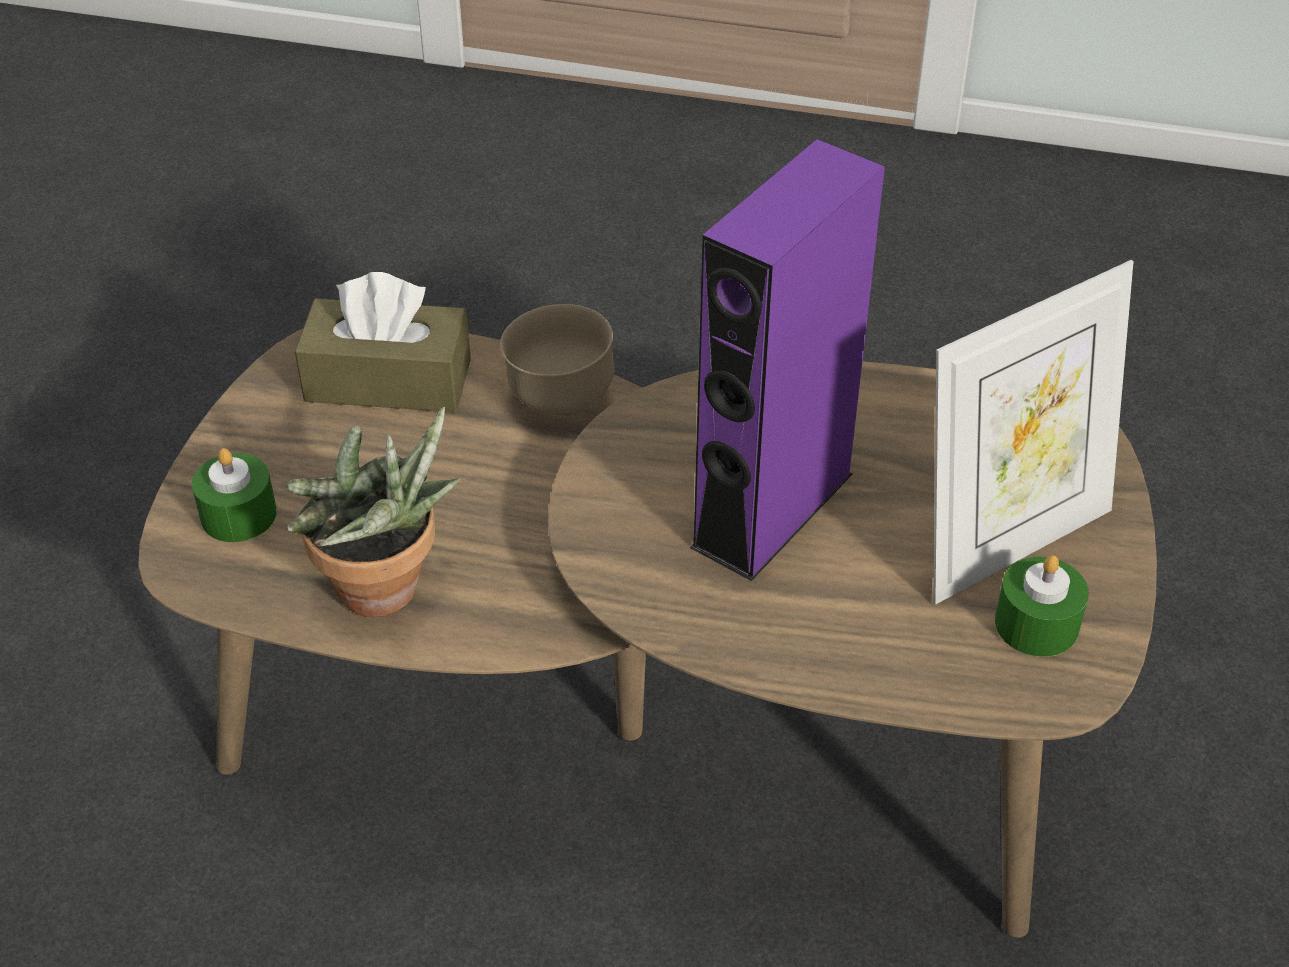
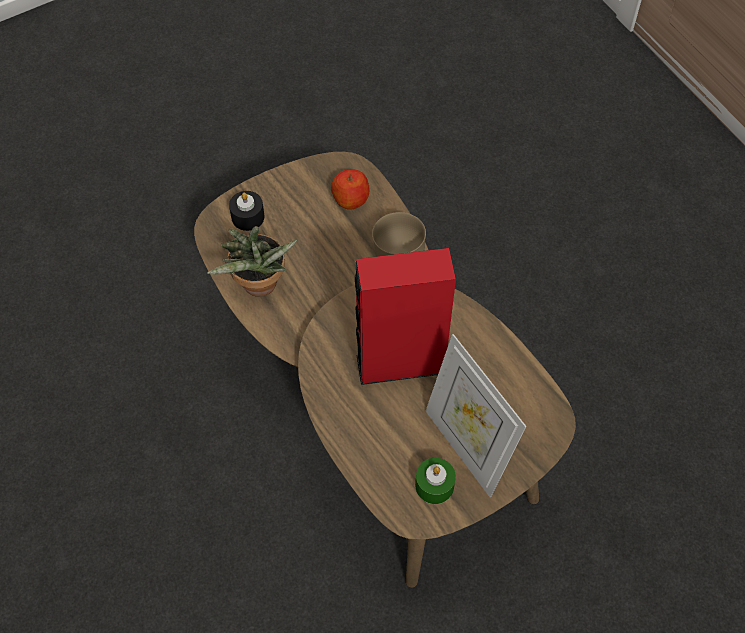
camera: 45 degrees right, 15 degrees up
(238, 514) = (248, 217): green candle -> black candle
(388, 380) = (350, 198): brown tissue box -> apple
(772, 510) = (401, 364): purple speaker -> red speaker
(1008, 541) = (466, 447): picture frame -> picture frame turned 45 degrees clockwise

